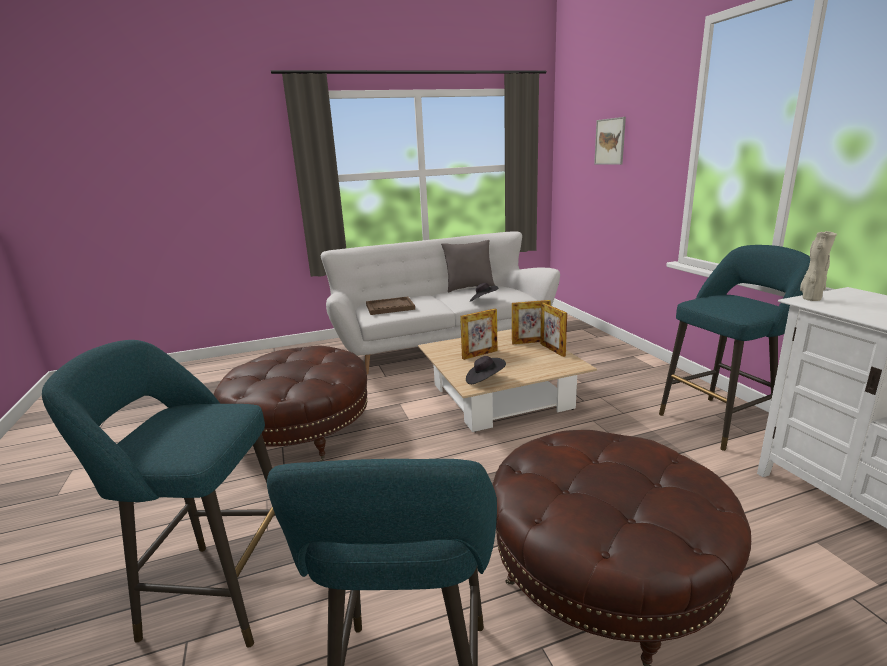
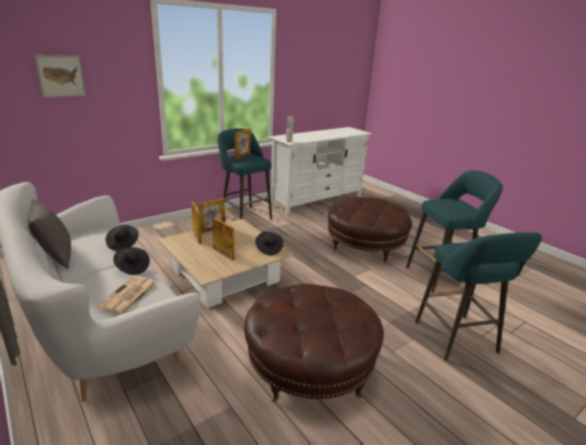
camera: 110 degrees left, 5 degrees up
(390, 307) = (128, 295): brown tray -> newspaper
(435, 306) = (132, 267): none -> black hat
(740, 300) = (242, 156): none -> picture frame

